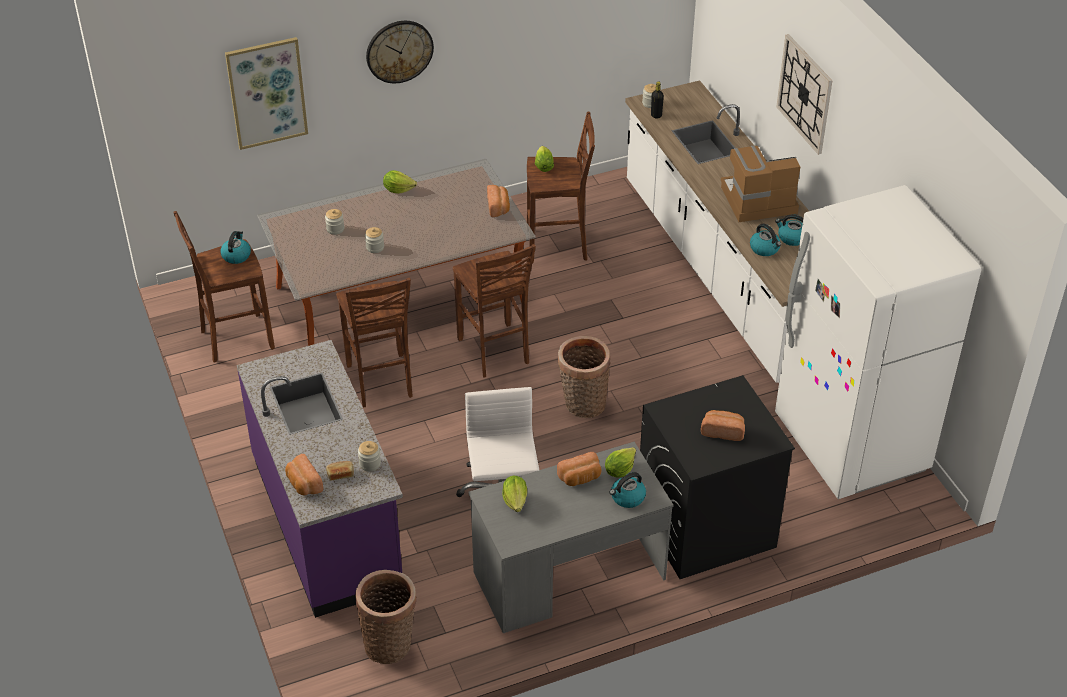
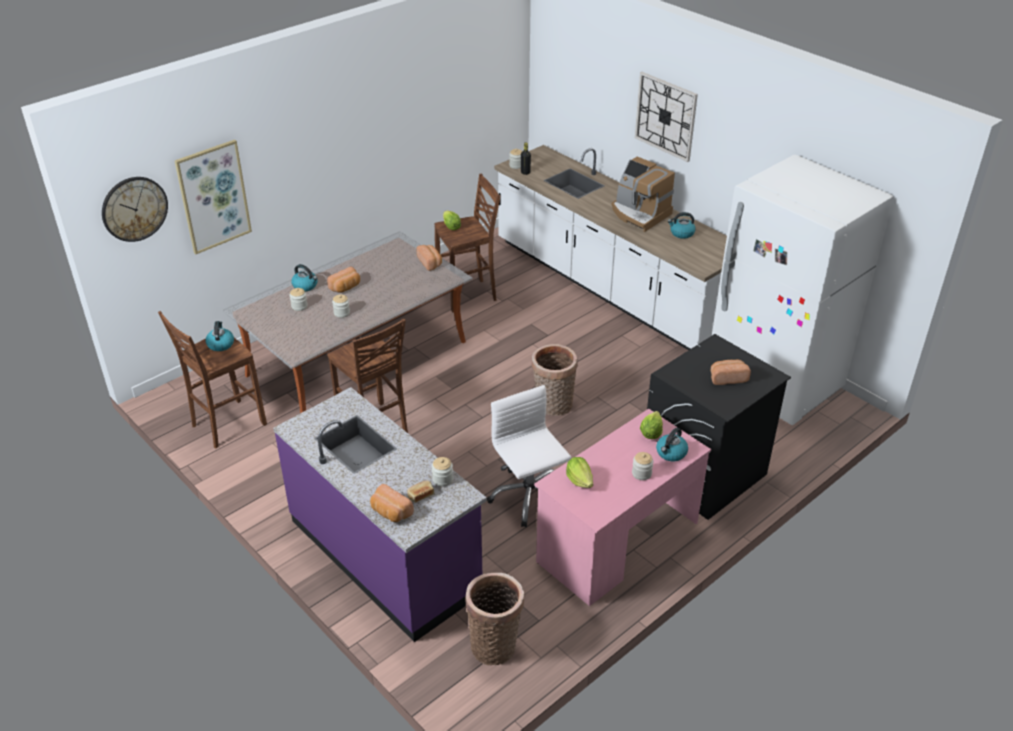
camera: 20 degrees left, 5 degrees down
(398, 189) = (338, 267): lettuce -> none
(399, 51) = (318, 145): wall clock -> wall clock (134, 208)
(494, 352) = (459, 383): brown stool -> none
(569, 576) = (617, 542): grey desk -> pink desk
(580, 478) = (622, 447): bread -> bread (346, 287)
(583, 511) = (641, 473): none -> jar
(757, 201) = (639, 214): coffee machine -> coffee machine turned 105 degrees counterclockwise
(765, 249) = (666, 244): kettle -> kettle (305, 286)

